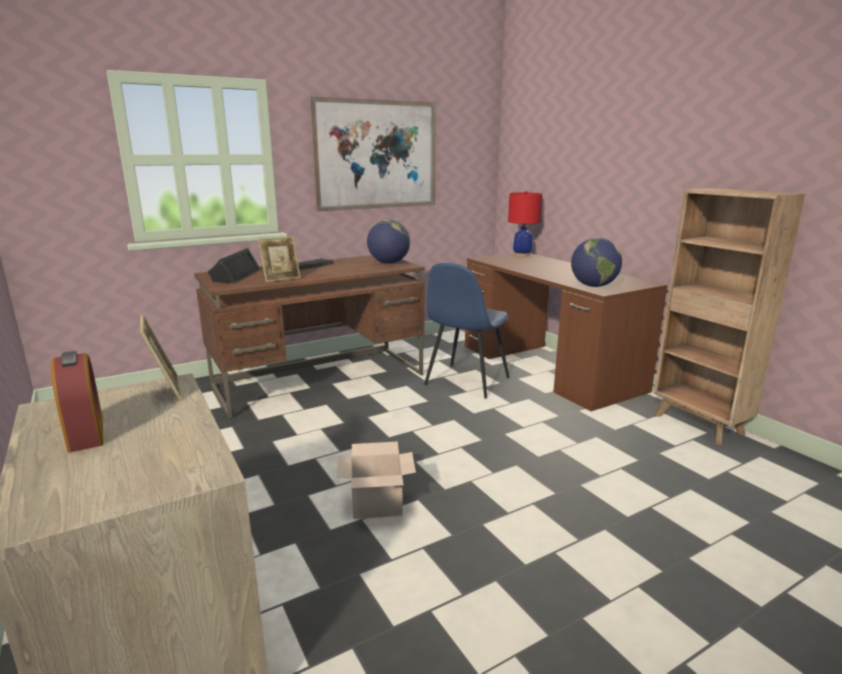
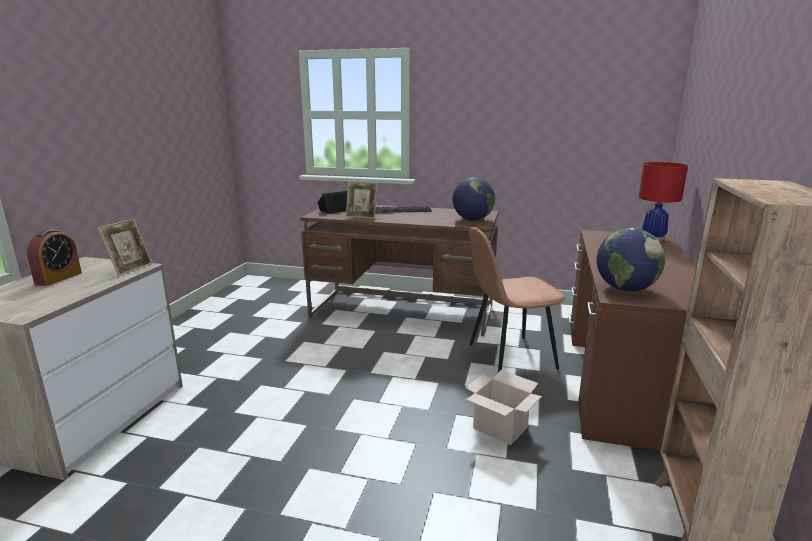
camera: 45 degrees right, 0 degrees up
(375, 505) = (278, 413): cardboard box -> cardboard box (498, 428)
(377, 155) = (511, 113): picture -> none
(466, 382) = (509, 357): blue chair -> brown chair

